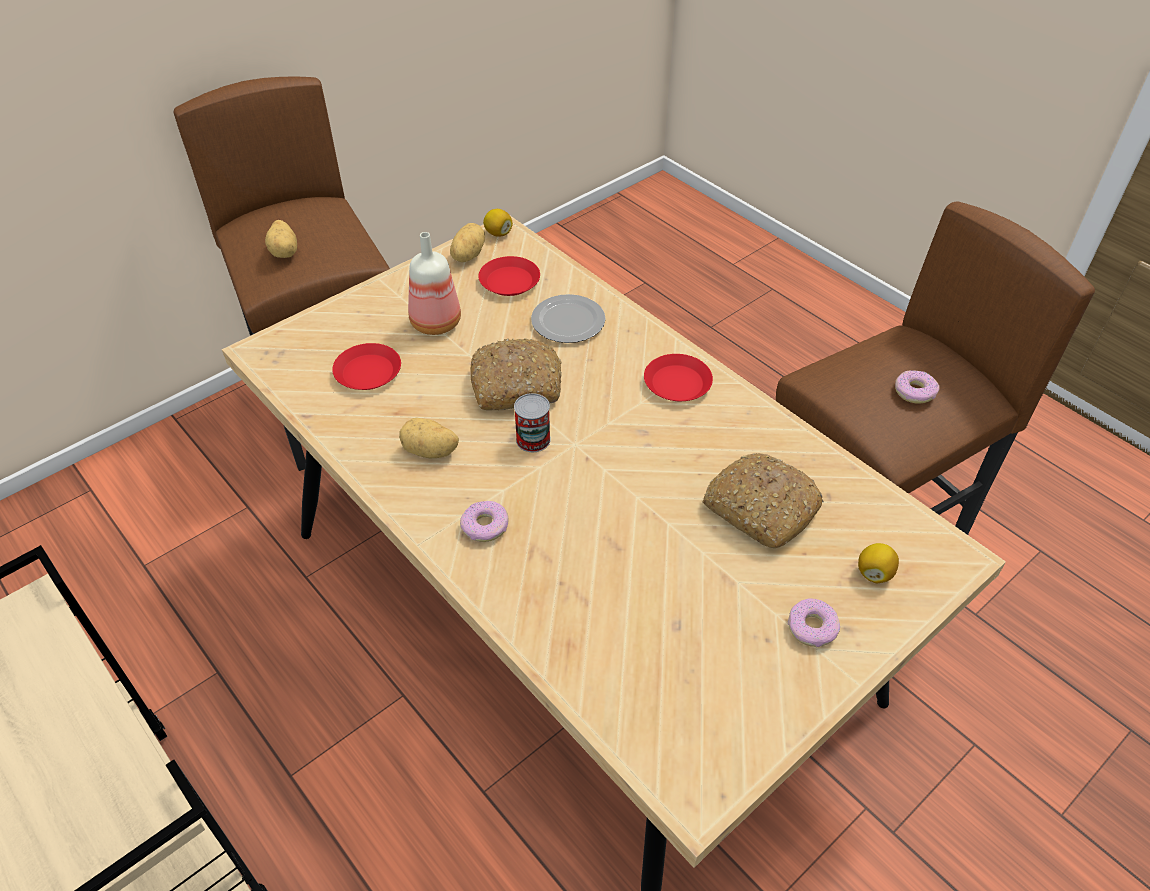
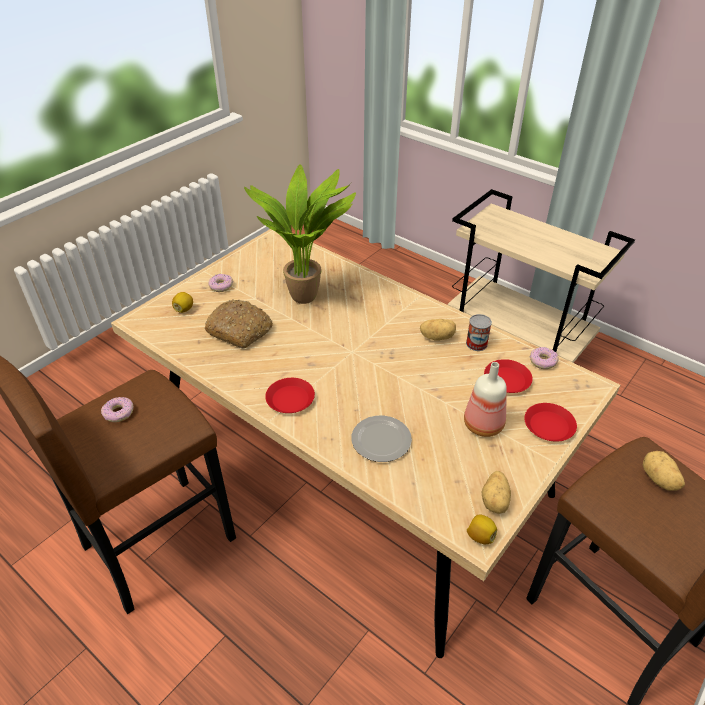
camera: 170 degrees right, 5 degrees down
(485, 526) = (389, 306): donut -> donut (542, 361)
(509, 281) = (444, 475): red plate -> red plate (549, 426)
(517, 385) = (401, 384): bread -> none
(533, 439) = (378, 351): can -> can (476, 344)
(634, 575) = (307, 295): none -> potted plant

